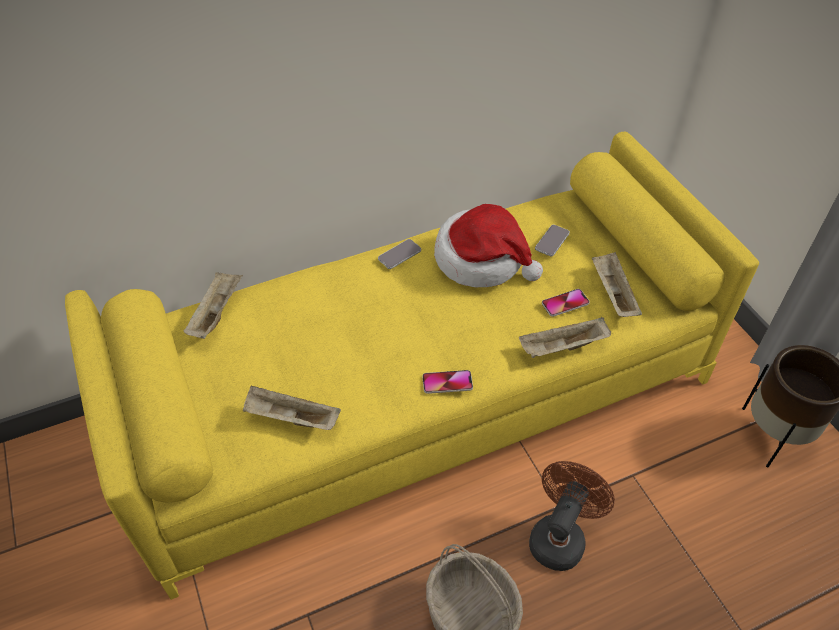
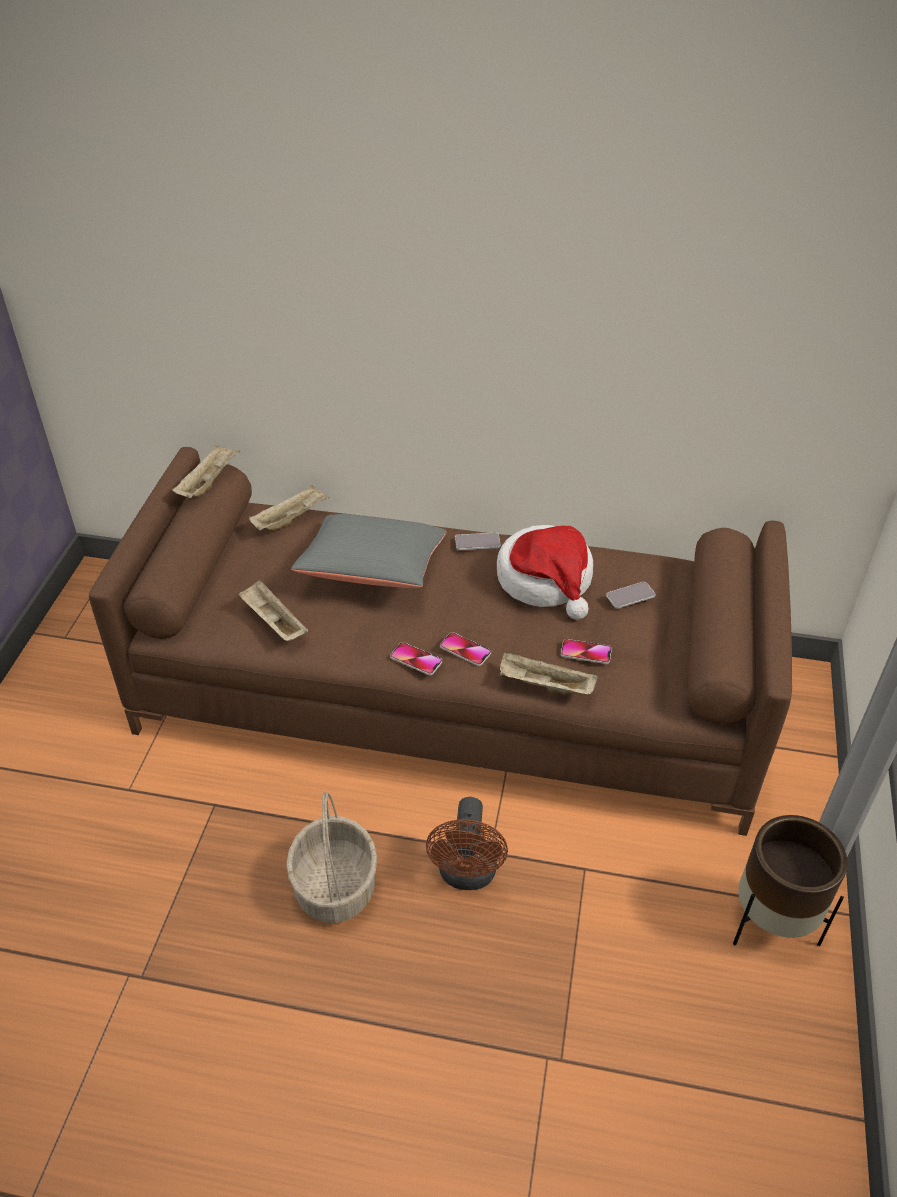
camera: 35 degrees right, 5 degrees down
(333, 322) = (373, 569): none -> grey pillow
(420, 397) = (449, 695): yellow sofa -> brown sofa
(478, 352) = (465, 650): none -> phone
(560, 536) = (467, 875): brown fan -> brown fan turned 120 degrees clockwise
(612, 294) = (641, 667): beige tray -> beige tray (208, 482)

